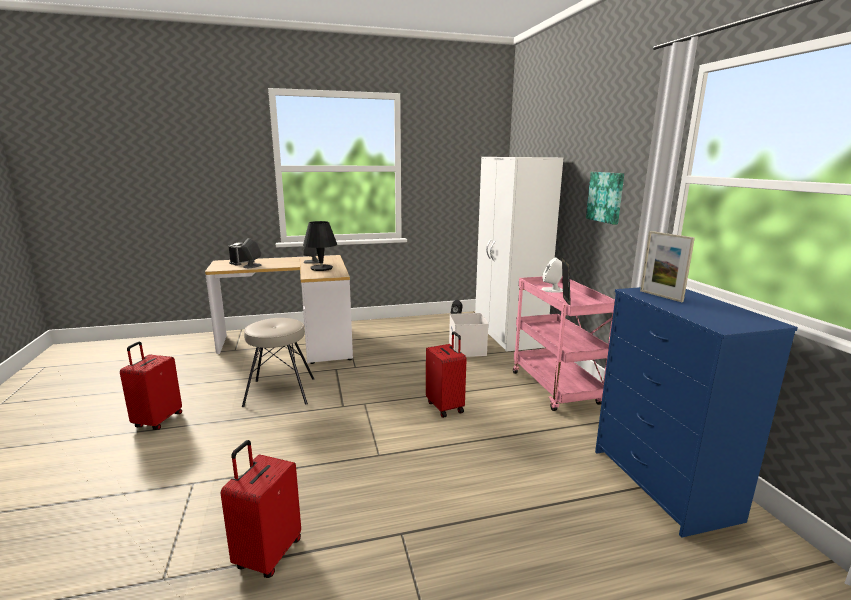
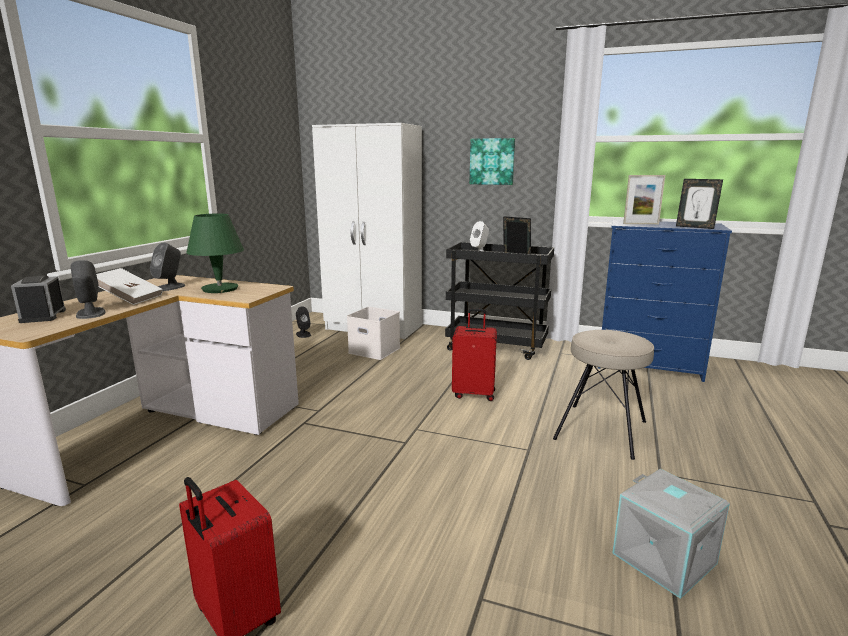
camera: 55 degrees left, 0 degrees up
(267, 554) = (662, 559): red suitcase -> grey storage box
(280, 392) = (308, 475): beige stool -> beige stool (602, 430)
(283, 263) = (129, 299): none -> white book
(321, 268) = (220, 289): black table lamp -> green table lamp
(557, 389) = (497, 347): pink cart -> black cart
(699, 317) = (695, 227): none -> picture frame

